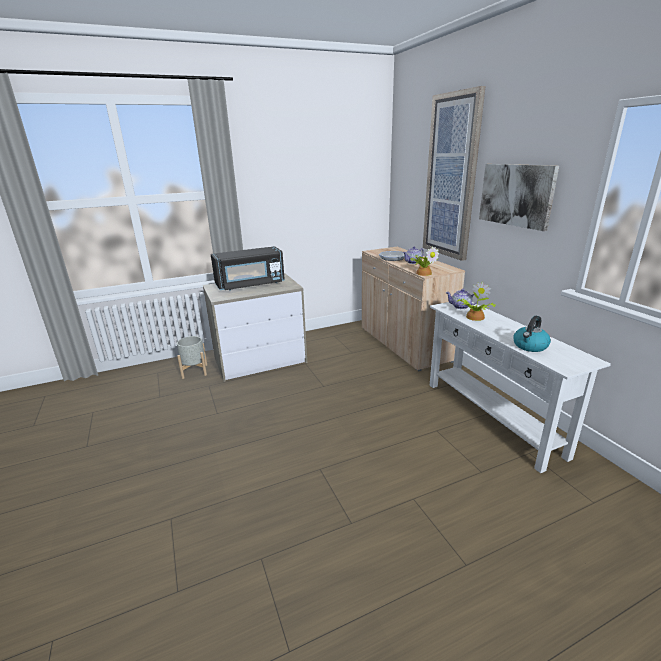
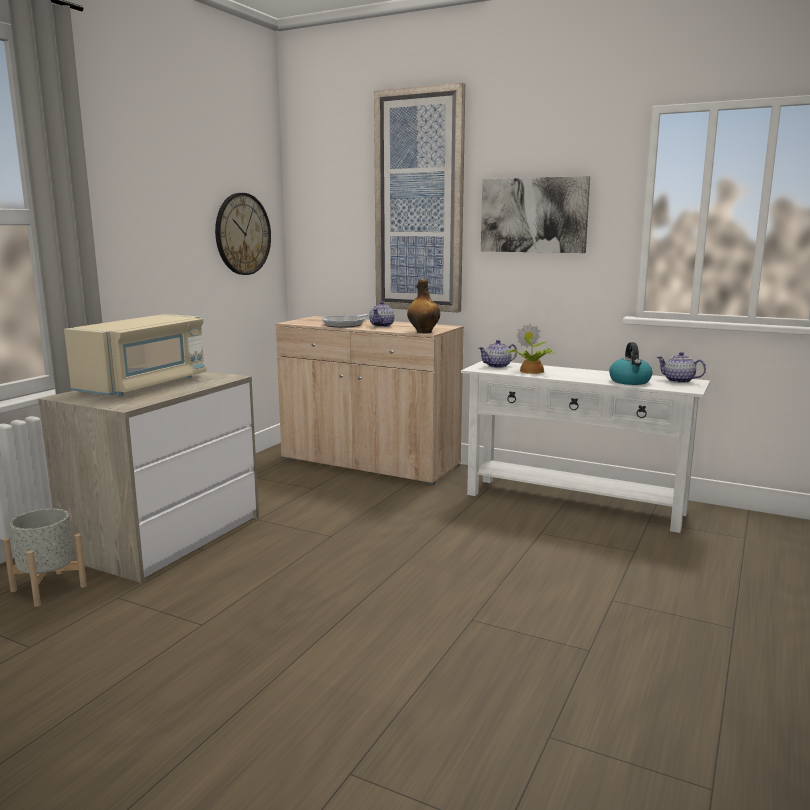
camera: 40 degrees left, 10 degrees down
(250, 285) = (145, 385): black microwave -> beige microwave
(352, 195) = (242, 234): none -> wall clock
(423, 273) = (423, 332): potted plant -> bottle
(575, 356) = (678, 381): none -> teapot

